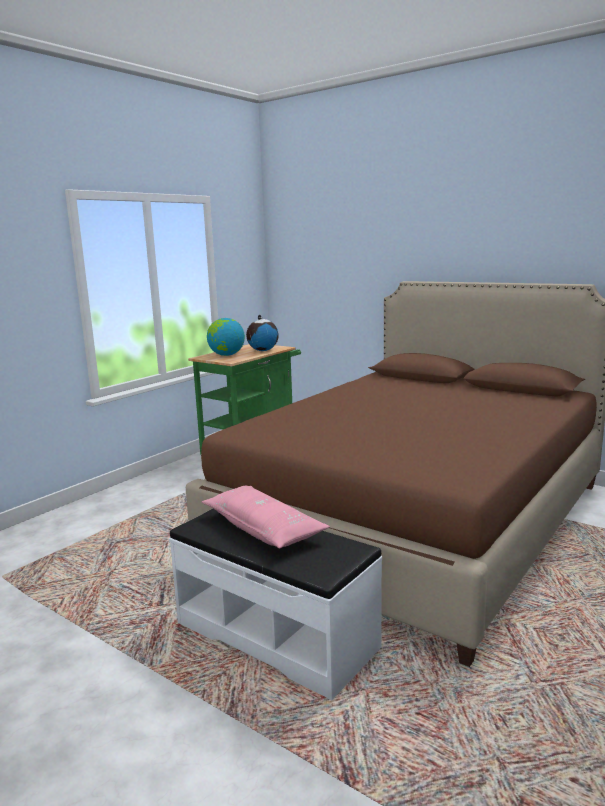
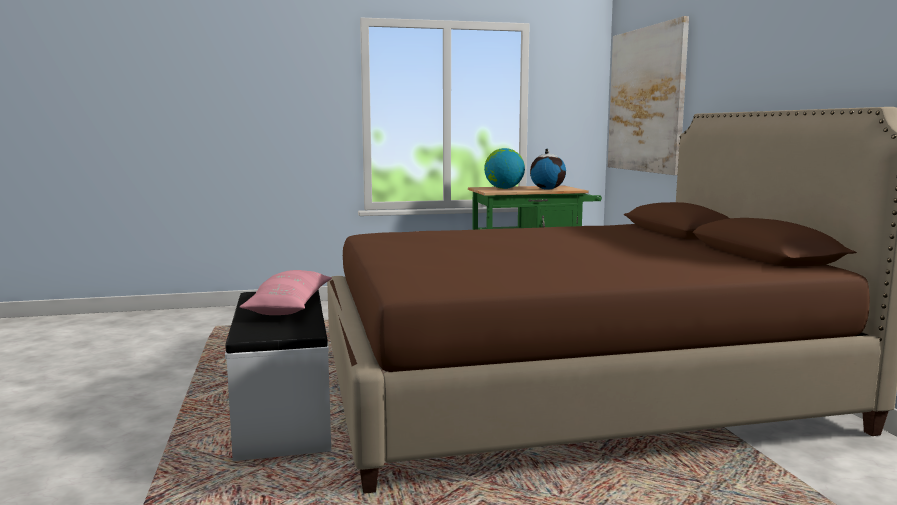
camera: 40 degrees right, 5 degrees down
(321, 266) = (646, 100): none -> picture

